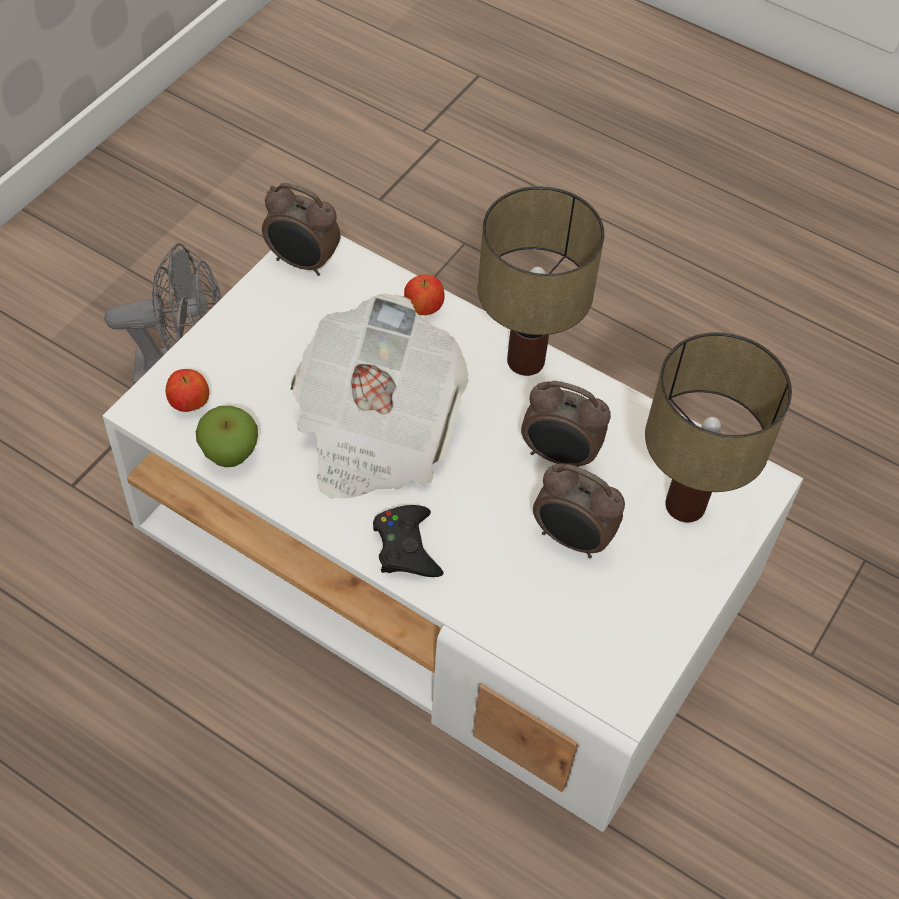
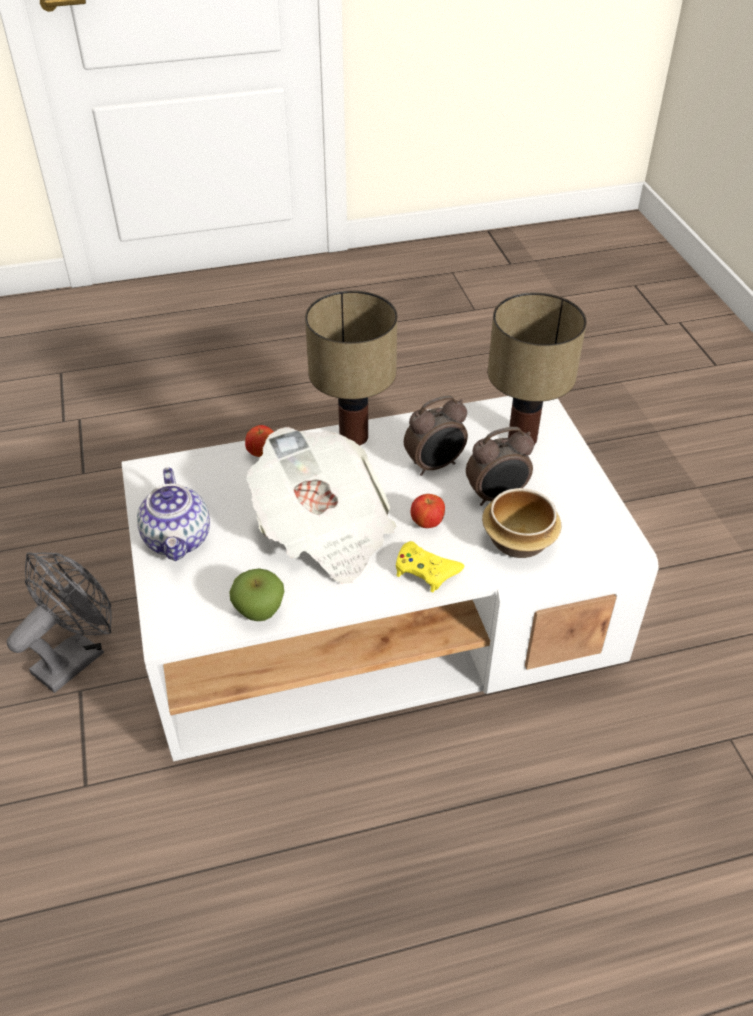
camera: 45 degrees left, 10 degrees down
(189, 403) = (194, 607): apple -> apple (427, 523)
(254, 331) = (178, 539): none -> teapot
(302, 263) = (156, 484): alarm clock -> none
(406, 547) = (426, 570): black game controller -> yellow game controller
(526, 599) = (517, 541): none -> bowl

